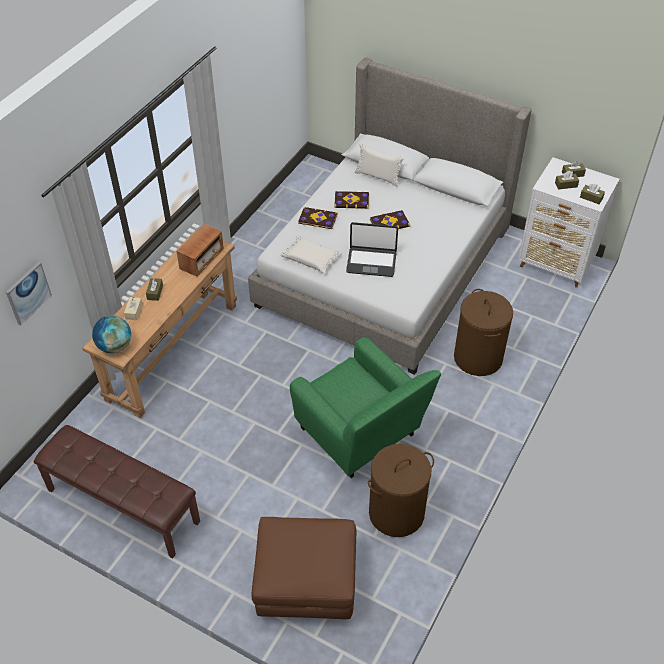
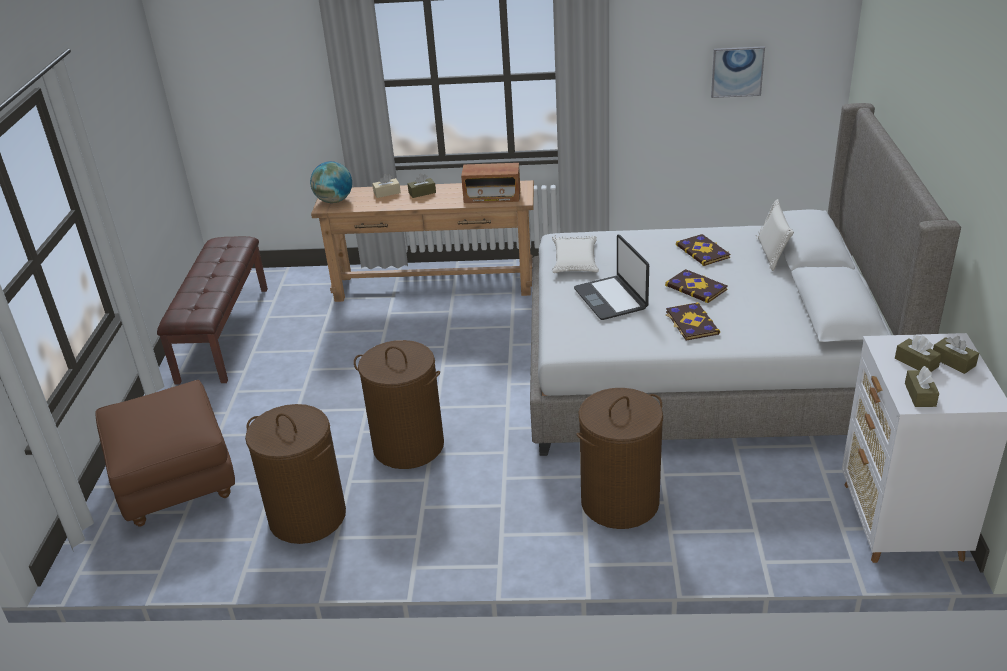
camera: 65 degrees right, 15 degrees down
(28, 293) = (283, 88): picture -> picture (737, 71)
(317, 219) = (641, 241): book -> book (691, 323)
(360, 435) = (408, 446): green armchair -> brown laundry basket

